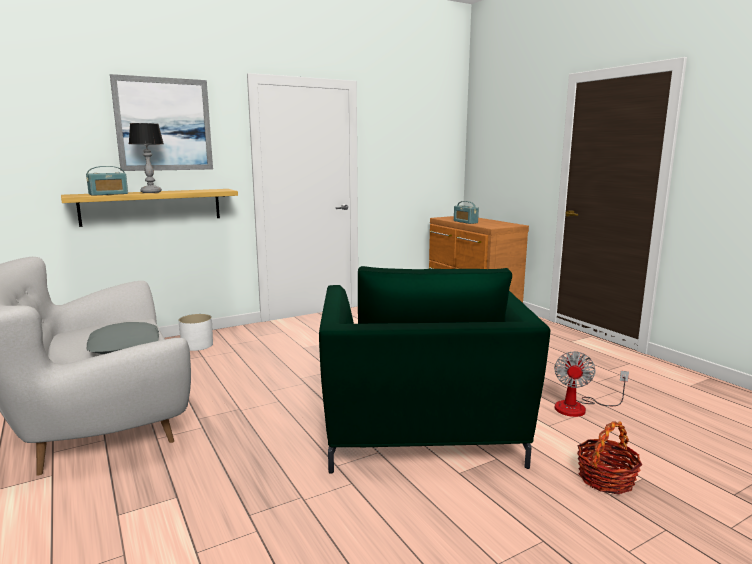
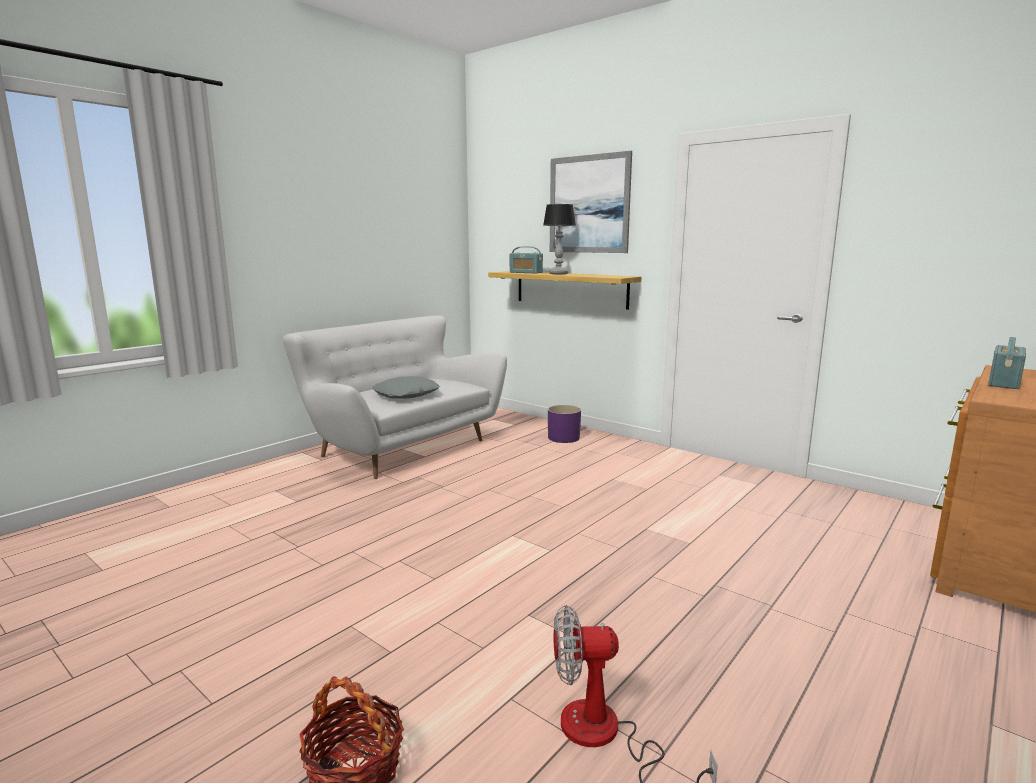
camera: 70 degrees right, 0 degrees up
(197, 345) = (564, 438): white planter -> purple planter
(420, 433) = (435, 586): green armchair -> none

